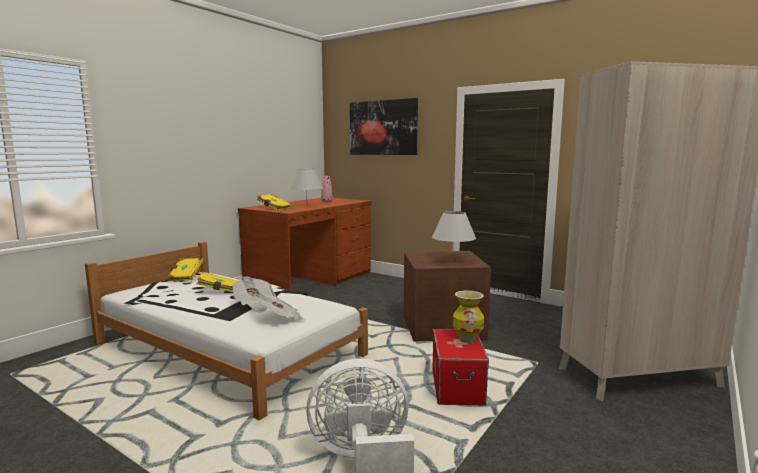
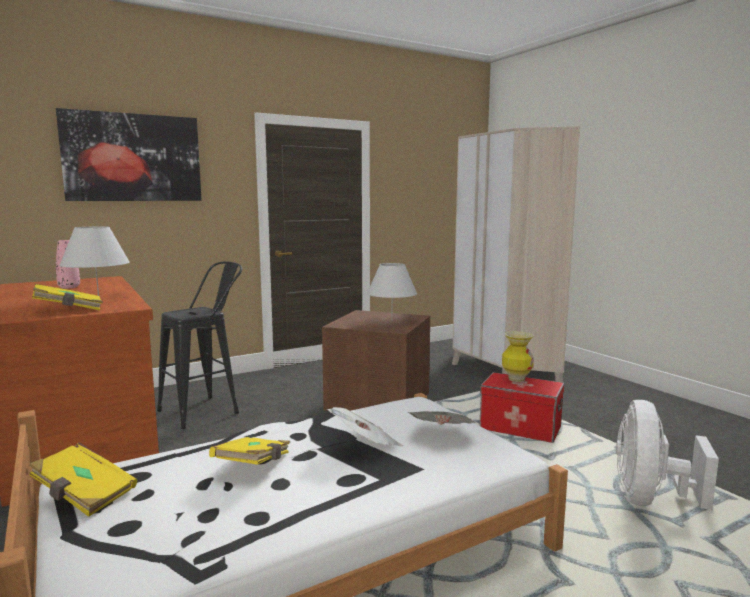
camera: 65 degrees left, 0 degrees up
(367, 291) = (206, 410): none -> black stool

